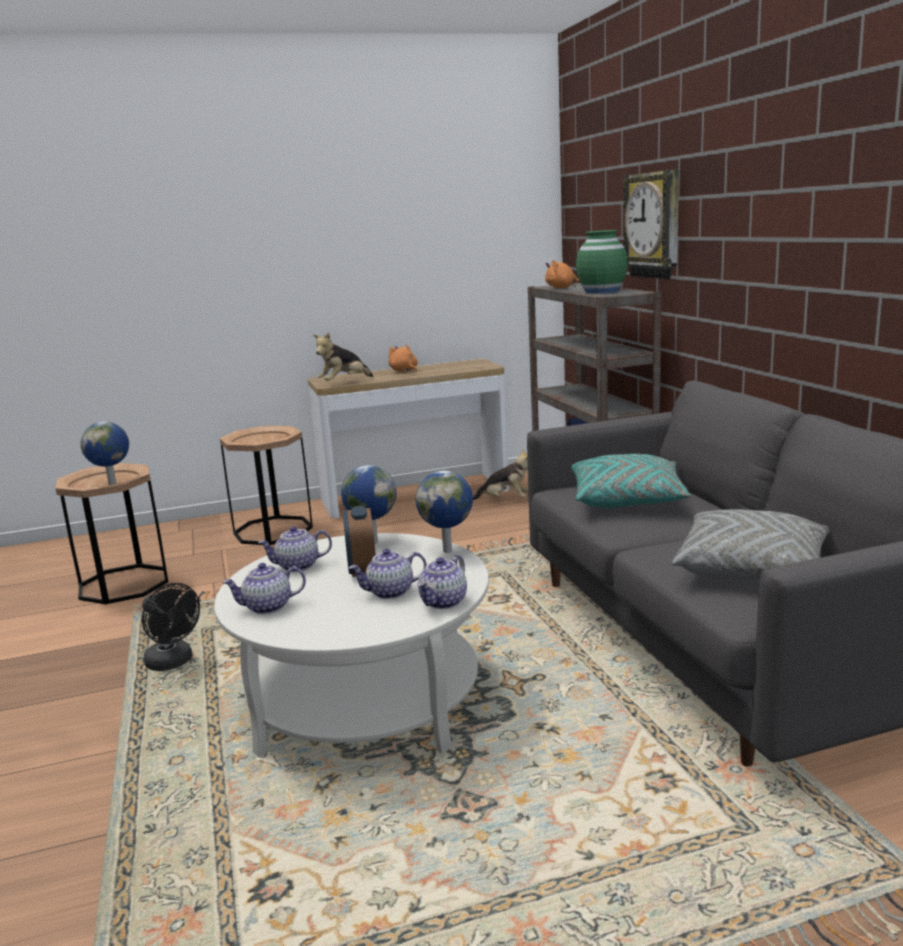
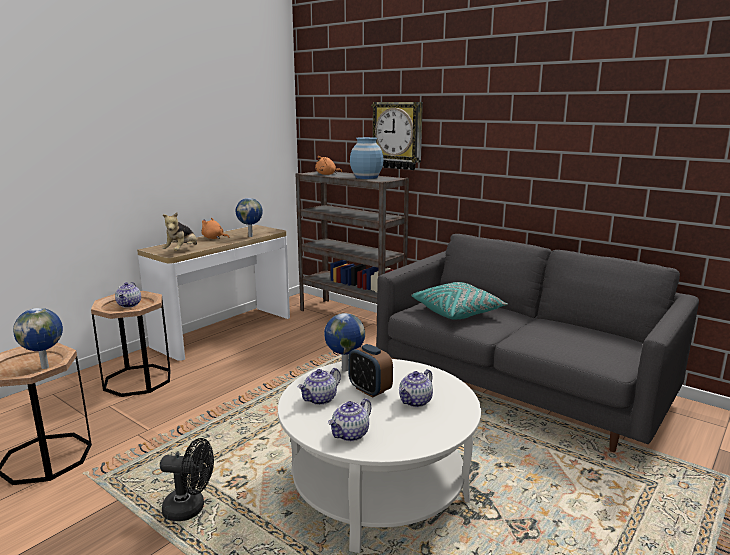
camera: 35 degrees left, 0 degrees up
(444, 602) = (458, 399): teapot -> teapot (129, 305)
(448, 550) = (404, 365): globe -> globe (251, 236)
(505, 500) = (295, 325): plush toy -> none
(601, 291) = (366, 177): green vase -> blue vase
(752, 569) = (580, 341): grey pillow -> none

